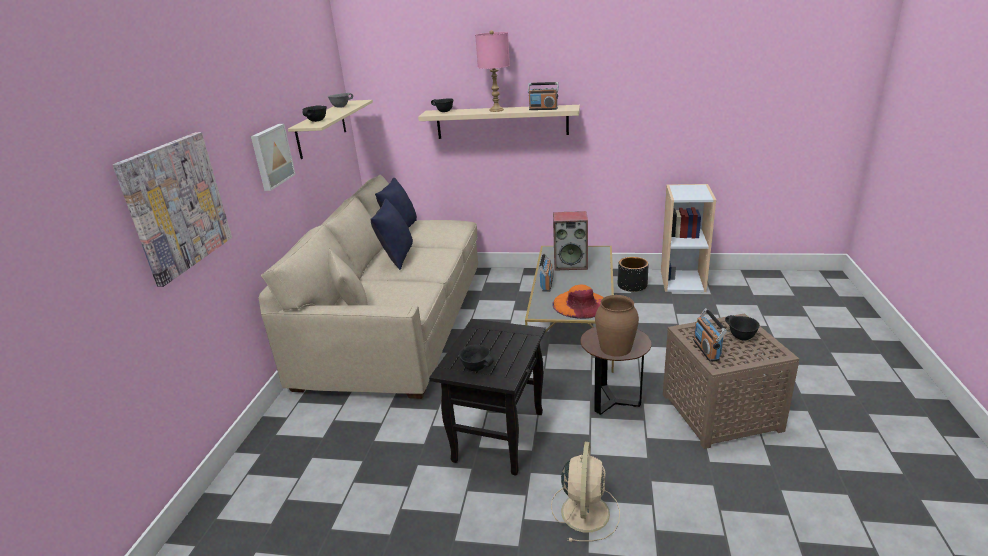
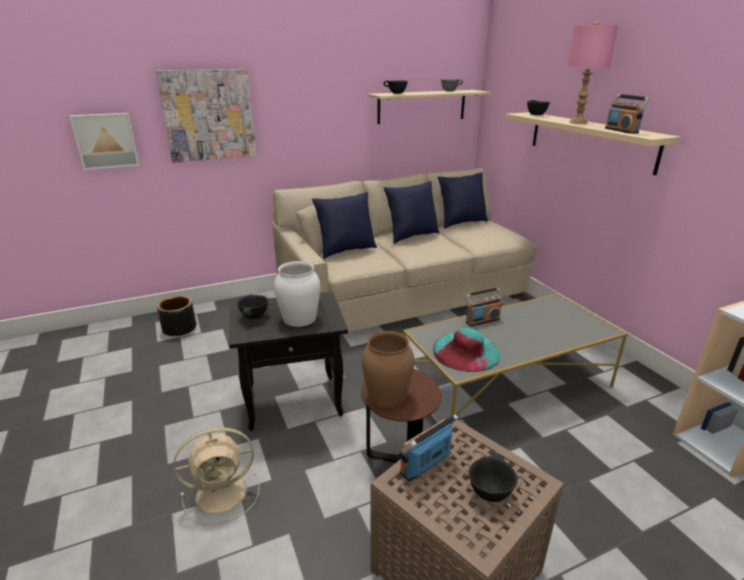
camera: 55 degrees right, 0 degrees up
(271, 156) = (335, 111): picture -> picture (106, 140)
(378, 296) = (346, 250): none -> blue pillow
(504, 345) = (300, 318): none -> white vase
(571, 264) = (543, 321): speaker -> none
(580, 304) = (466, 351): orange hat -> turquoise hat
(632, 285) = (644, 402): black planter -> black planter (180, 328)

